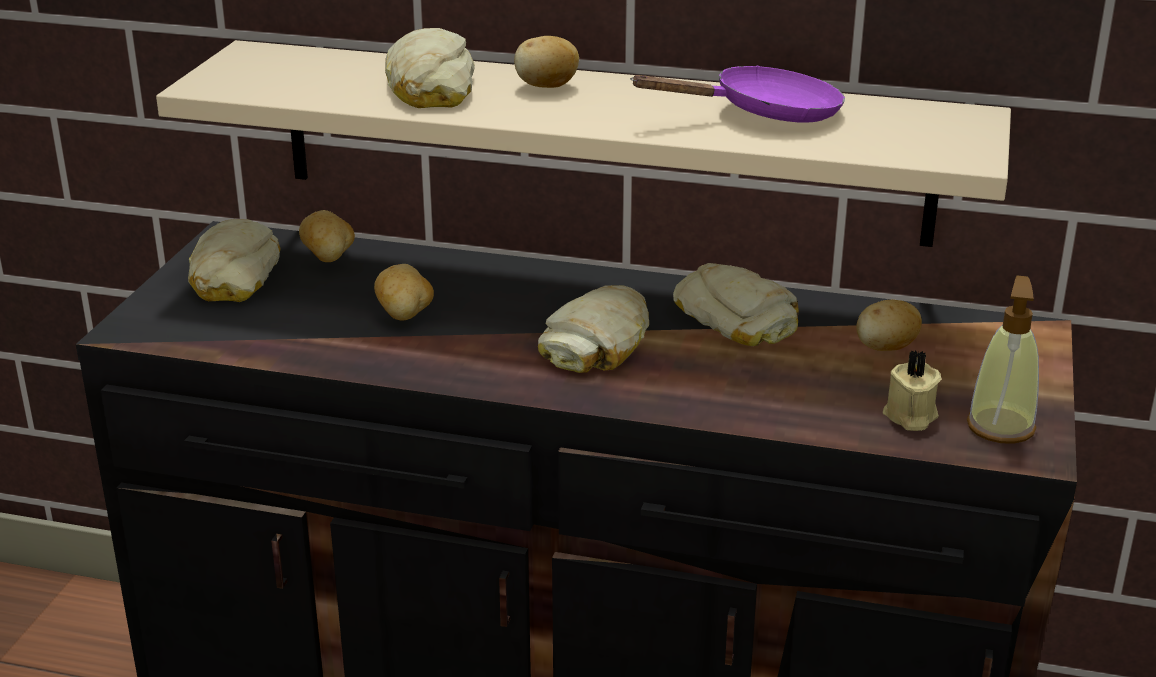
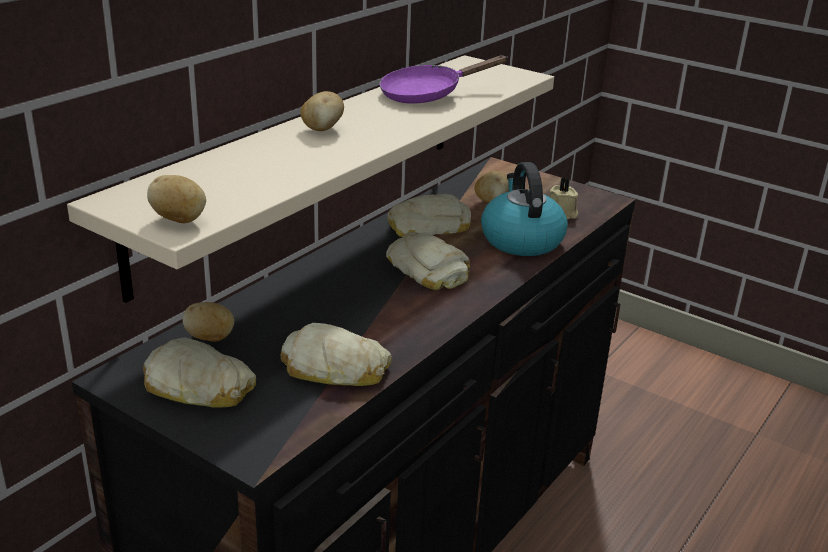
camera: 70 degrees left, 0 degrees up
(405, 315) = (335, 325): potato -> potato (179, 220)
(429, 87) = (283, 158): bread -> bread (335, 369)
(764, 114) = (427, 94): purple frying pan -> purple frying pan turned 120 degrees counterclockwise
(769, 395) = (521, 240): none -> kettle
(1000, 426) = (582, 199): soap dispenser -> none

